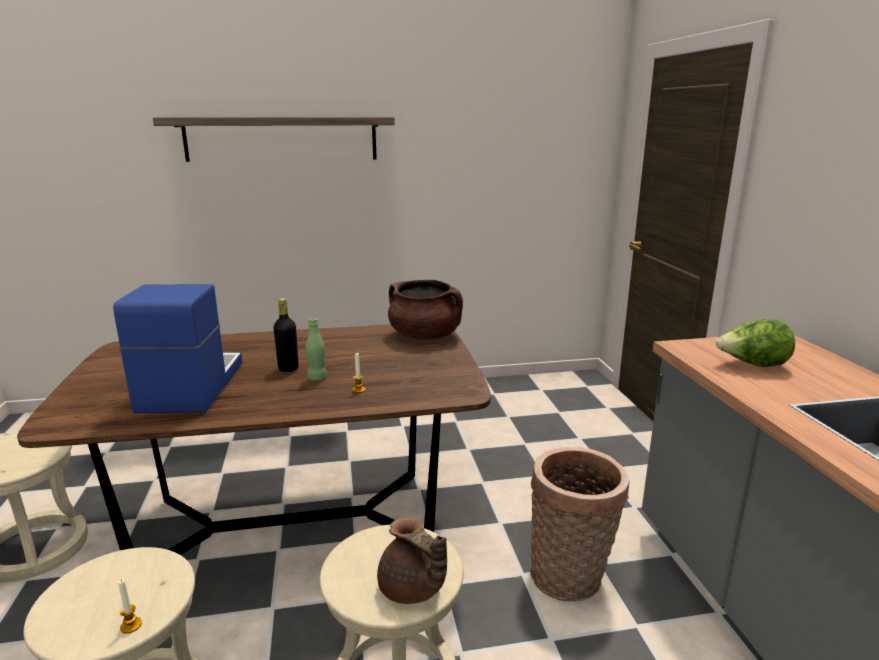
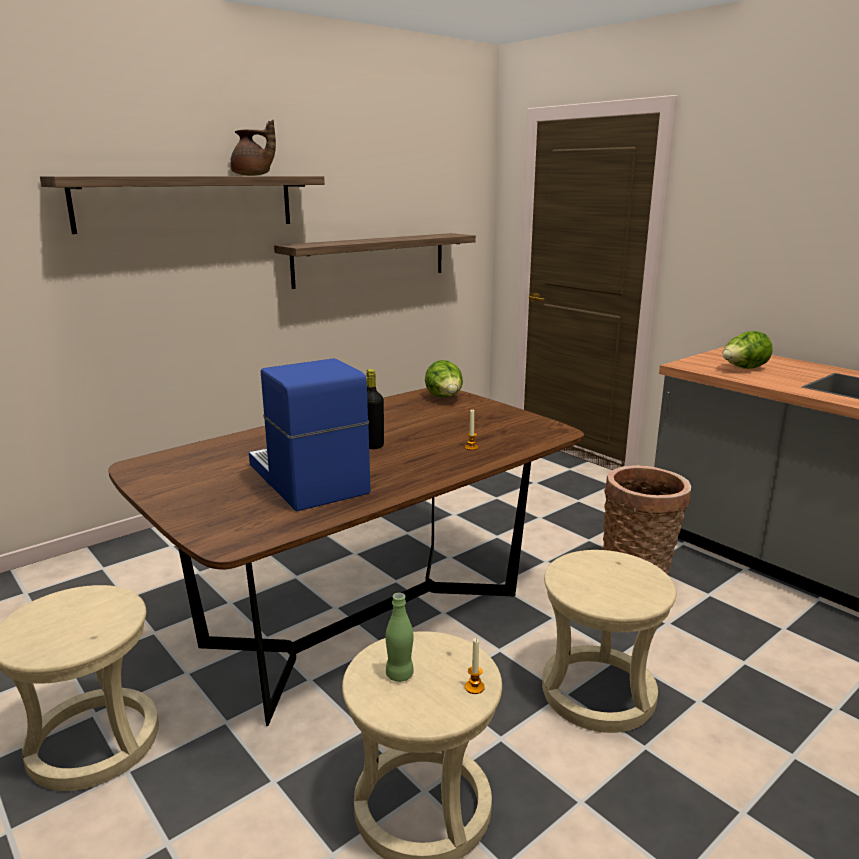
camera: 30 degrees left, 0 degrees up
(317, 378) = (416, 447): green bottle -> green bottle (399, 675)
(411, 590) = (642, 587): brown teapot -> brown teapot (253, 175)
(425, 336) = (445, 398): brown cooking pot -> lettuce
(462, 195) = (371, 259): none -> shelf

